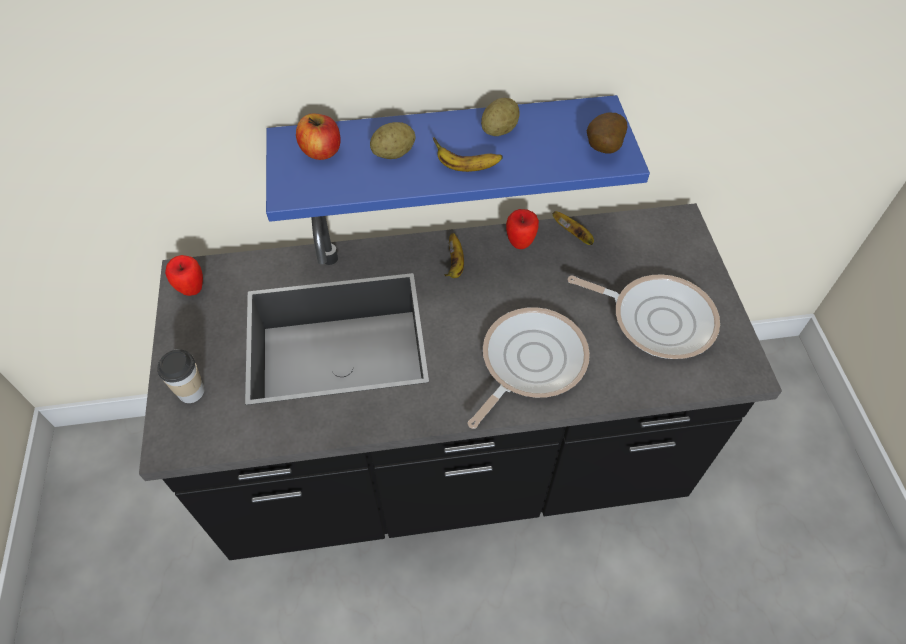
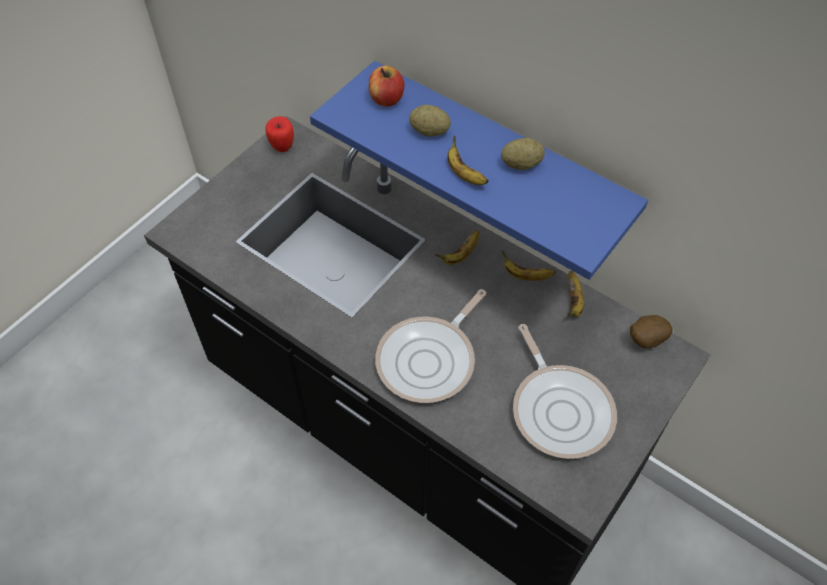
camera: 45 degrees right, 0 degrees up
(191, 391) = (216, 210): cup -> none
(520, 243) = (525, 276): apple -> banana
(529, 362) = (430, 360): frying pan -> frying pan turned 135 degrees clockwise
(602, 149) = (578, 230): potato -> potato (645, 339)

